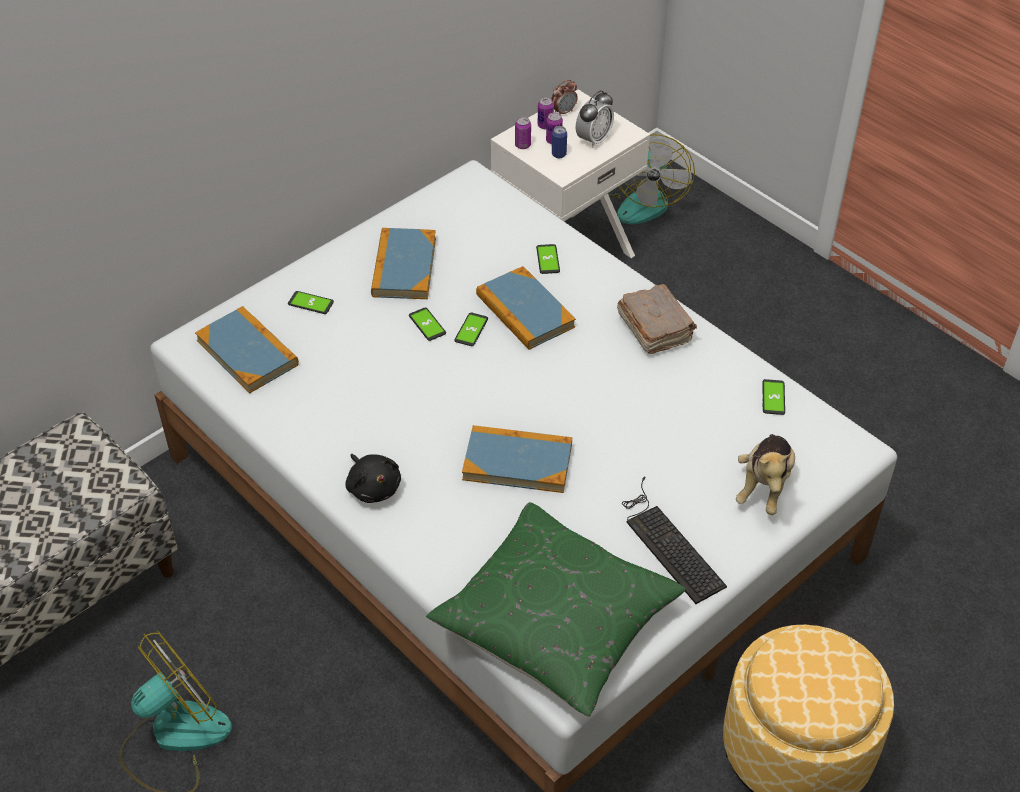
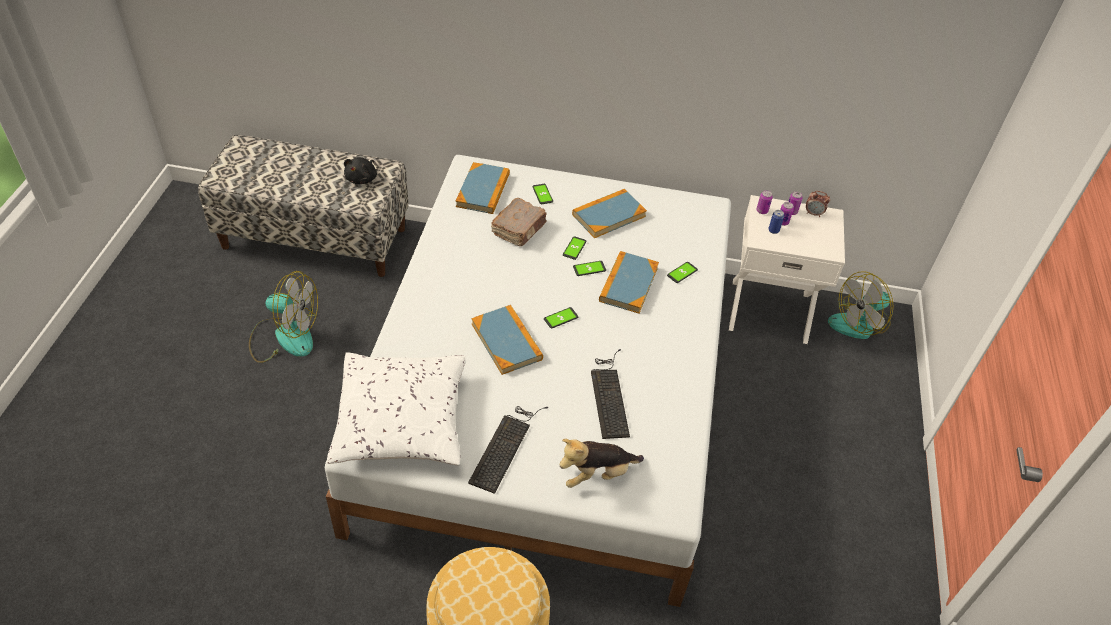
camera: 50 degrees right, 0 degrees up
(373, 487) = (433, 290): black plush toy -> black plush toy (362, 178)
(555, 622) = (401, 420): green pillow -> white pillow
(593, 140) = (806, 239): alarm clock -> none
(654, 328) = (677, 352): brown book -> brown book (519, 229)
(668, 416) = (609, 395): none -> keyboard
(773, 397) = (678, 442): phone -> phone (561, 318)

